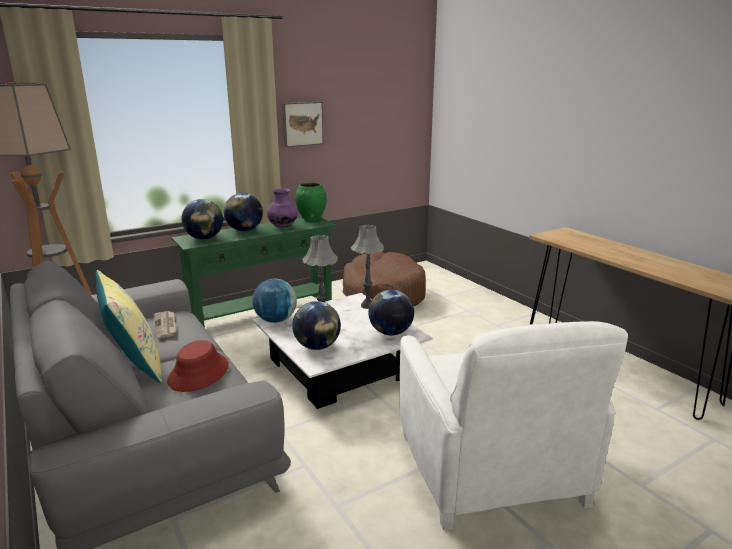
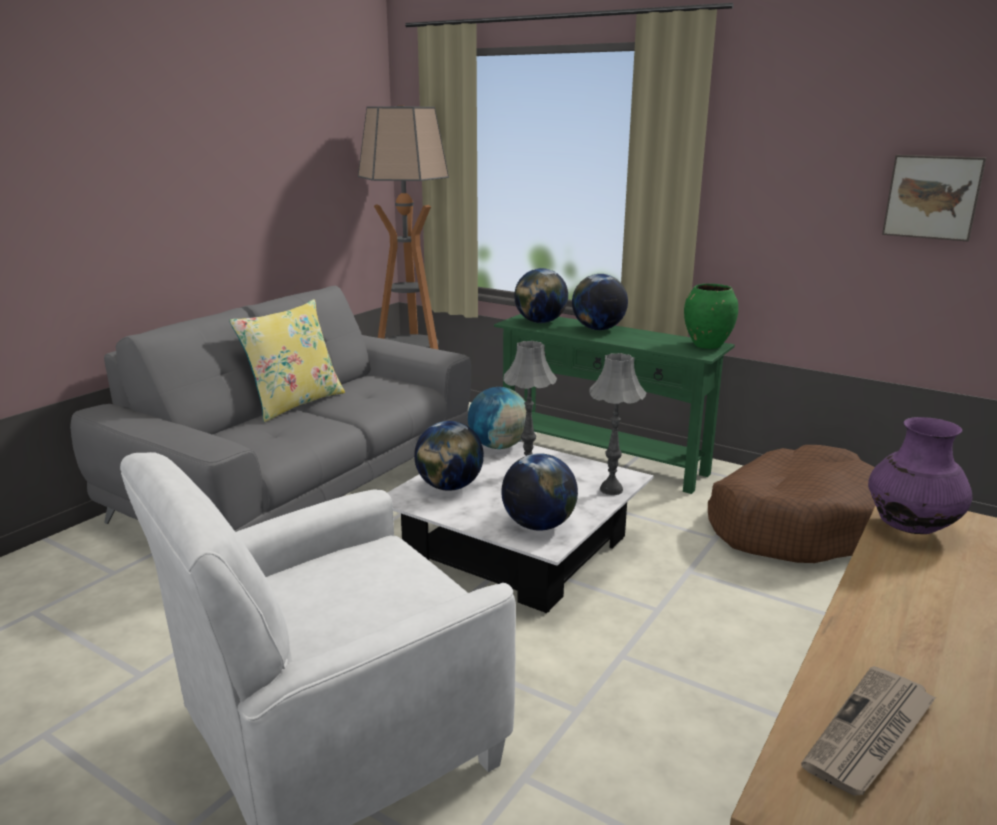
camera: 65 degrees right, 0 degrees up
(166, 325) = (383, 391): newspaper -> newspaper (870, 734)
(199, 373) = (290, 431): red hat -> none
(283, 226) = (645, 340): purple vase -> purple vase (910, 528)
(302, 123) = (759, 187): picture -> picture (932, 197)

